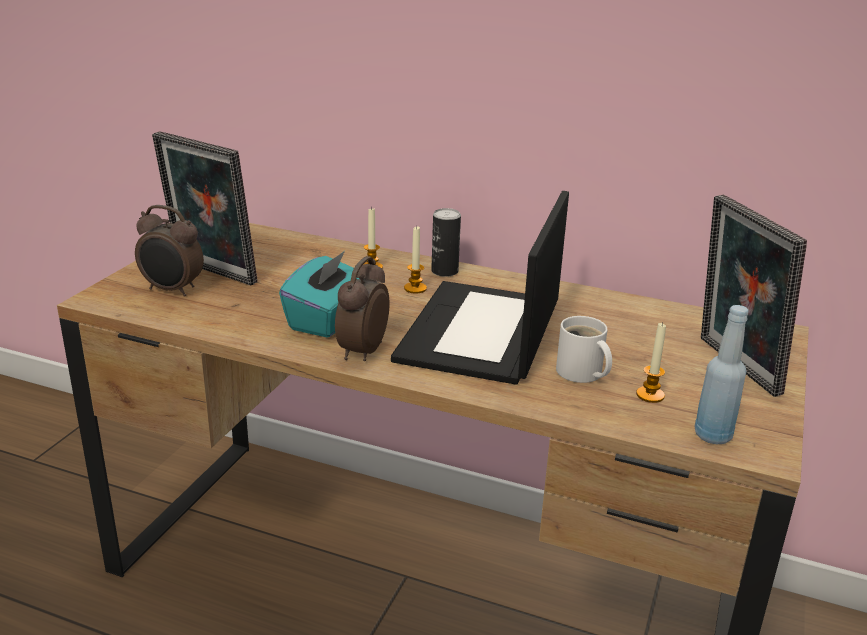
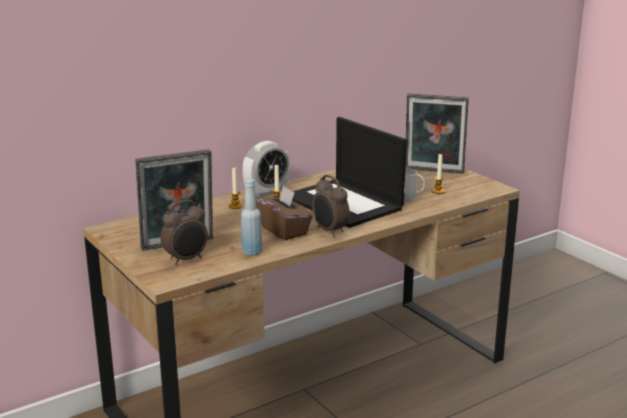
camera: 55 degrees left, 5 degrees down
(327, 320) = (284, 230): turquoise tissue box -> brown tissue box
(444, 271) = (266, 192): can -> alarm clock
(712, 435) = (478, 191): blue bottle -> blue bottle (252, 252)

